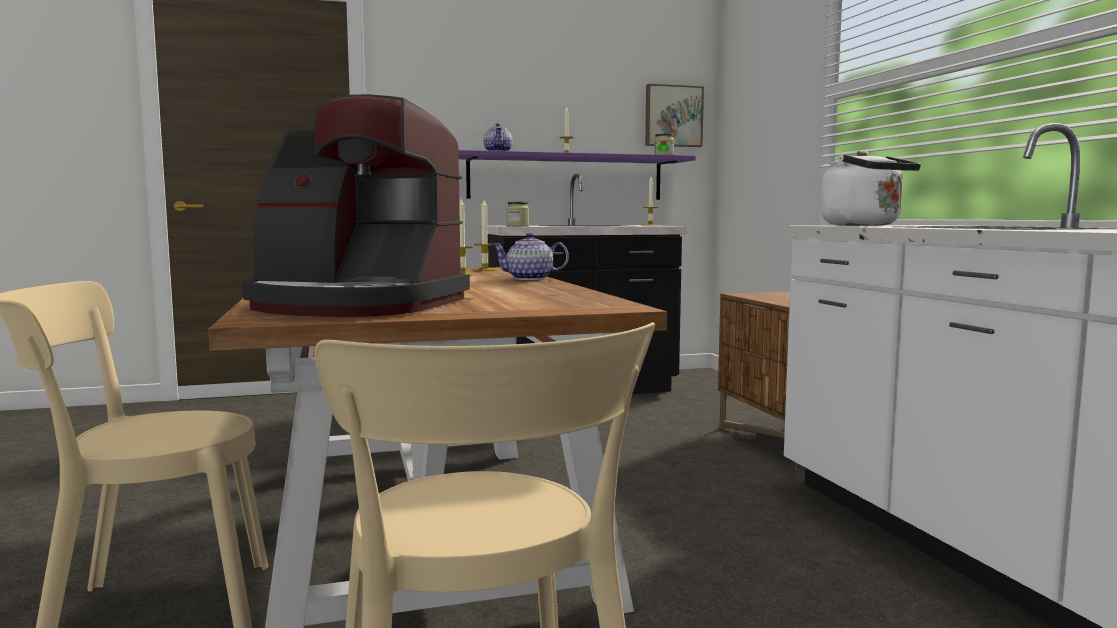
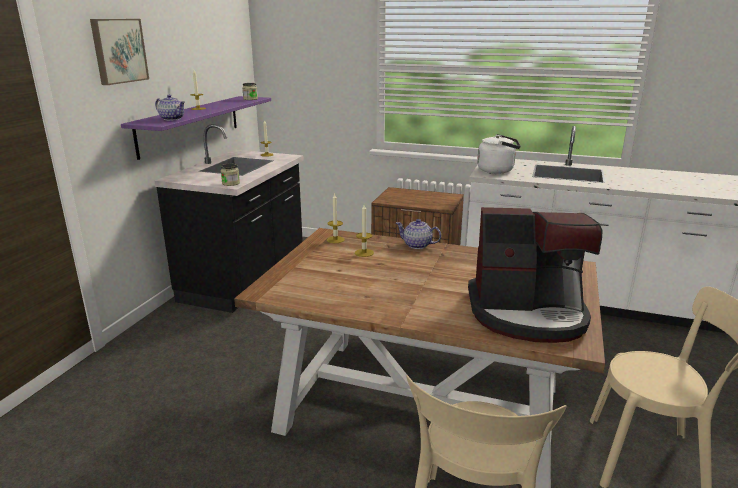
camera: 55 degrees left, 15 degrees up
(354, 305) = (527, 314): coffee machine -> coffee machine turned 45 degrees clockwise
(530, 278) = (417, 245): teapot -> teapot turned 75 degrees clockwise
(673, 116) = (235, 64): picture -> picture (118, 51)

